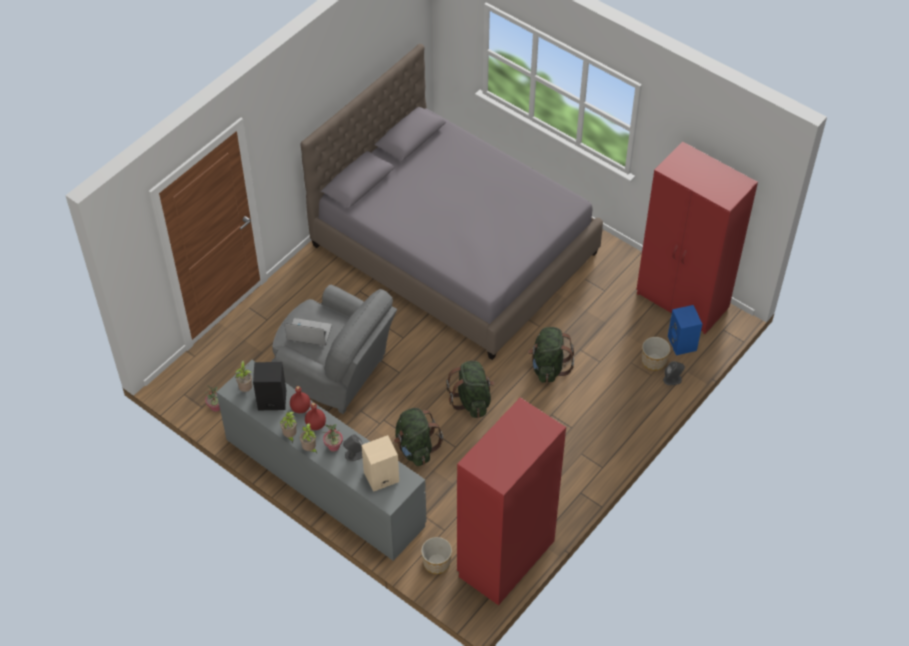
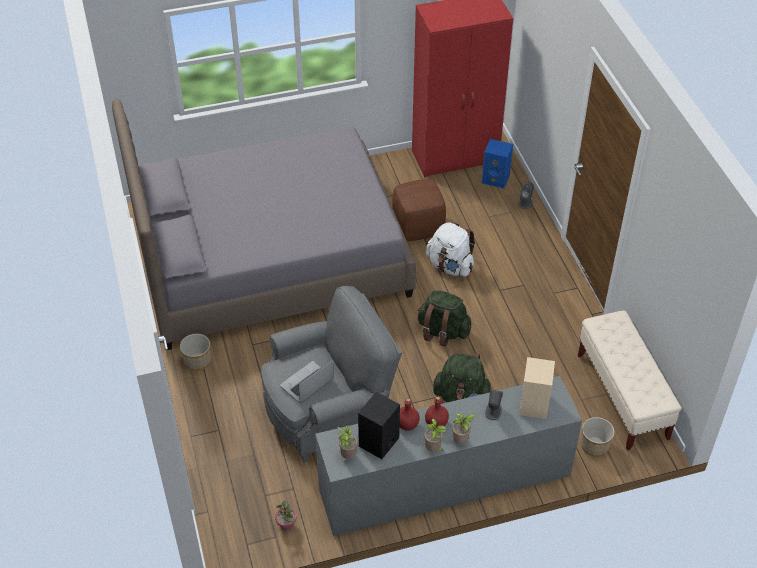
camera: 55 degrees left, 5 degrees down
(333, 447) = (472, 422): potted plant -> none
(504, 558) = (622, 397): red wardrobe -> beige bench
(548, 367) = (450, 266): green backpack -> white backpack
(573, 321) = (418, 227): none -> brown ottoman
(653, 361) = (499, 203): planter -> planter (197, 361)

